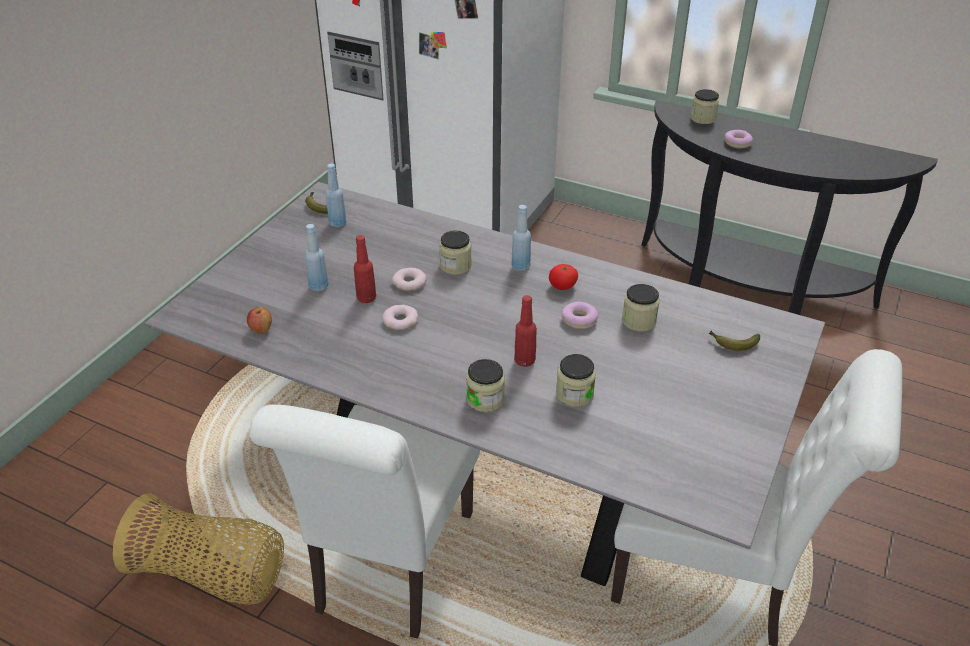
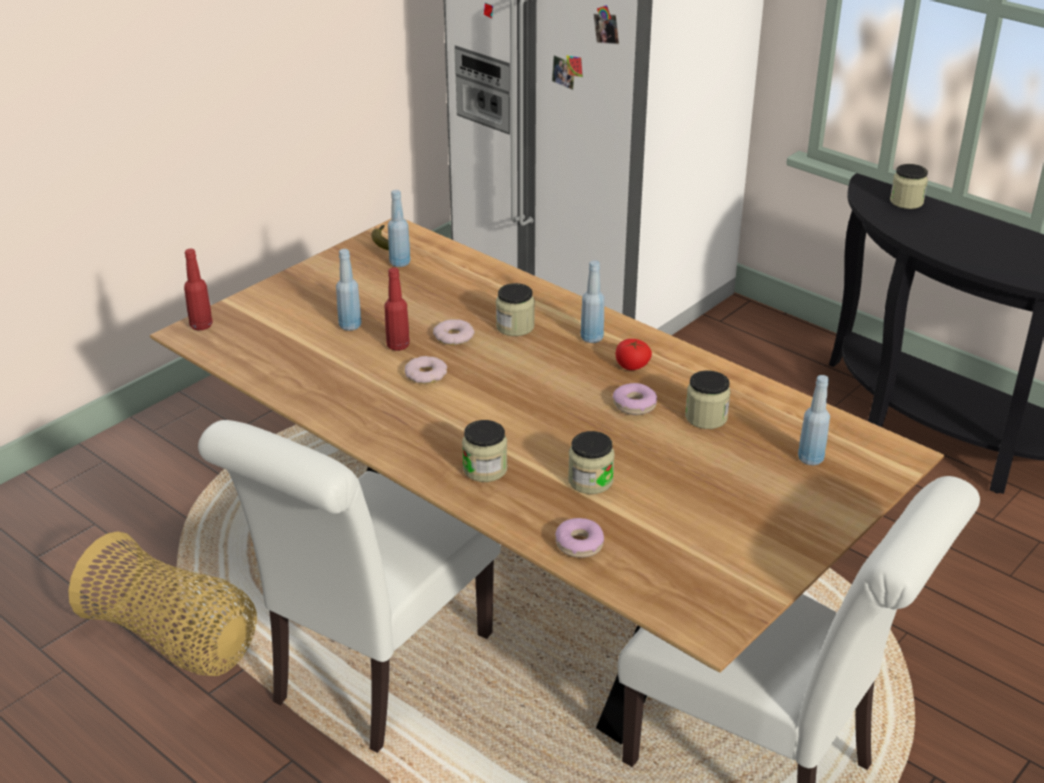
camera: 15 degrees right, 5 degrees down
(261, 330) = (269, 360): apple -> none
(485, 478) = (522, 599): grey dining table -> brown dining table
(524, 360) = (549, 437): red bottle -> red bottle (201, 325)
(732, 343) = (810, 459): banana -> blue bottle
(737, 143) = (937, 236): donut -> donut (579, 544)

